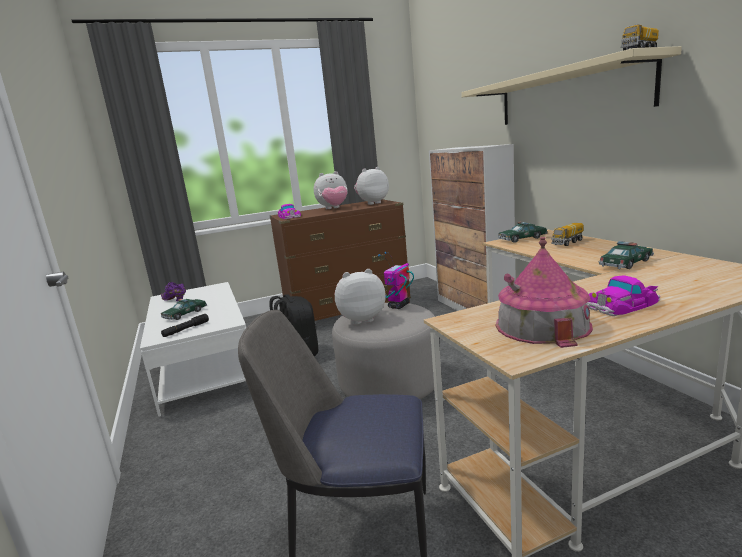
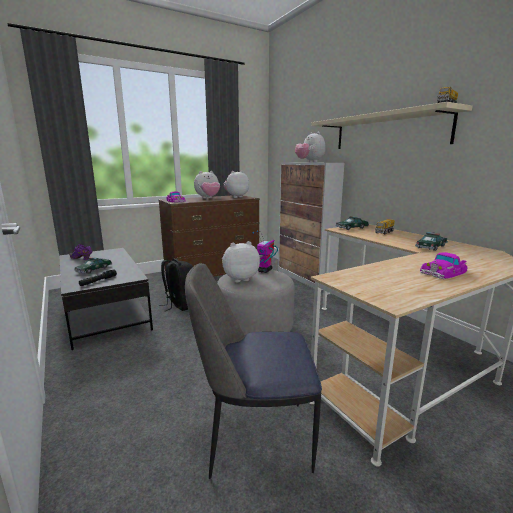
camera: 10 degrees left, 0 degrees up
(205, 366) = (105, 312): white coffee table -> black coffee table
(467, 147) = (309, 162): none -> plush toy
(542, 325) = (398, 283): toy house -> none

